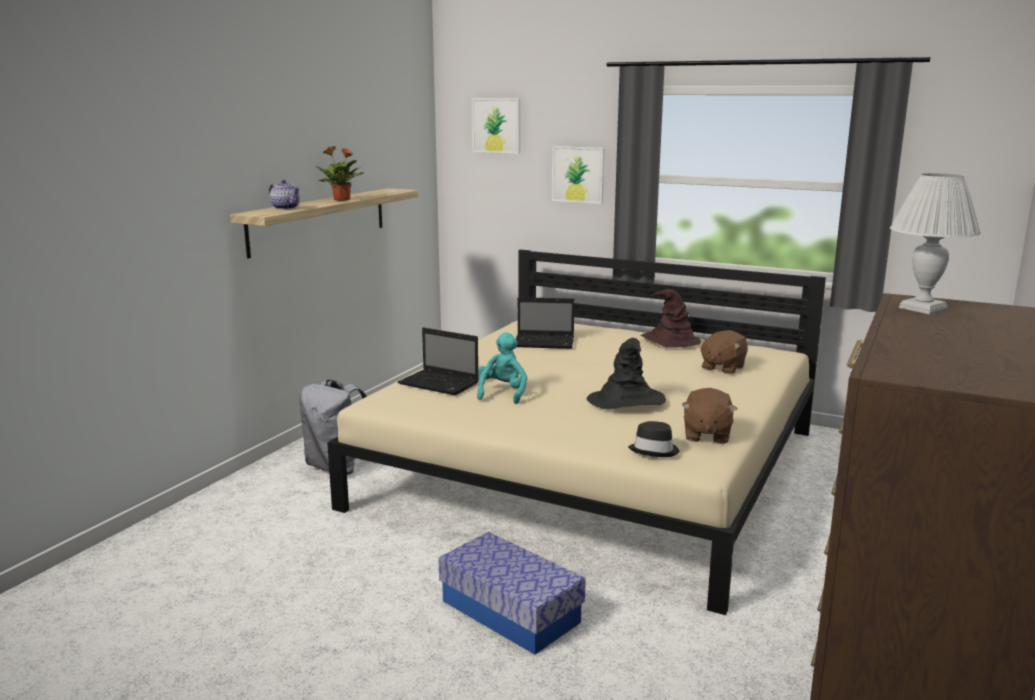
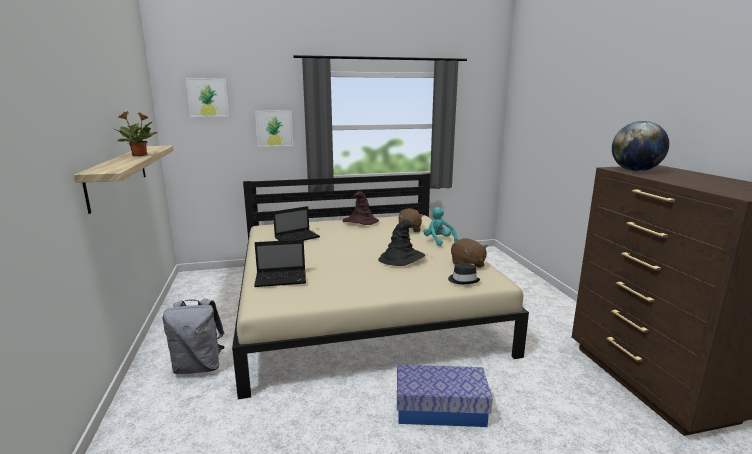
camera: 40 degrees left, 0 degrees up
(286, 208) = (114, 165): teapot -> none
(502, 393) = (330, 273): turquoise plush toy -> turquoise plush toy (438, 241)
(922, 309) = (635, 171): white table lamp -> globe

